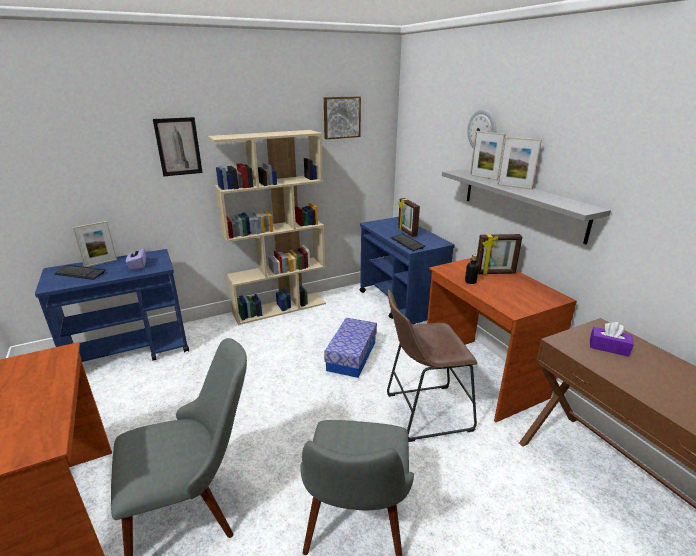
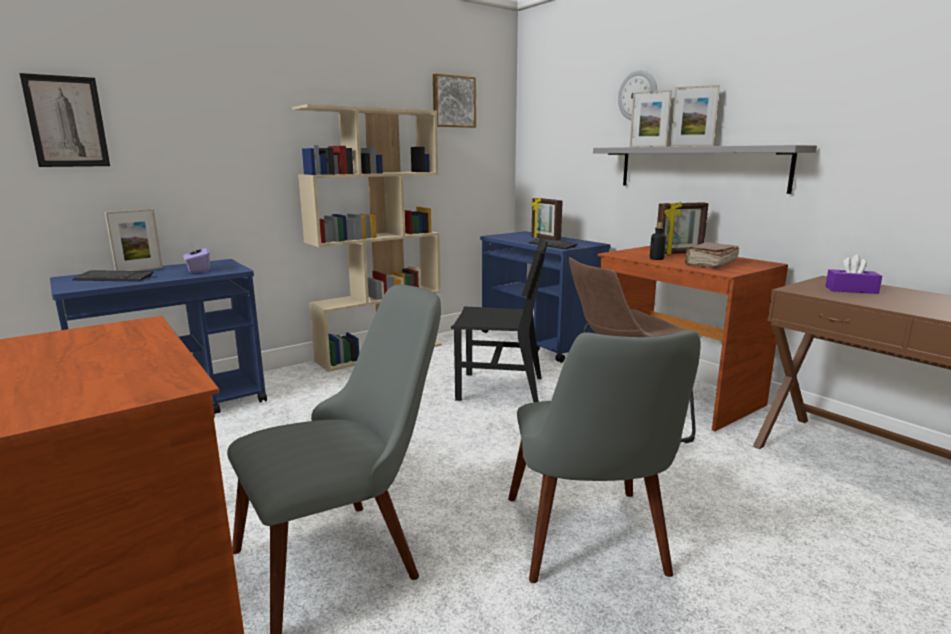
camera: 10 degrees left, 10 degrees down
(178, 146) = (253, 118): picture -> picture (67, 122)
(351, 356) = (500, 388): storage box -> black chair
(509, 295) = (710, 264): none -> brown book

